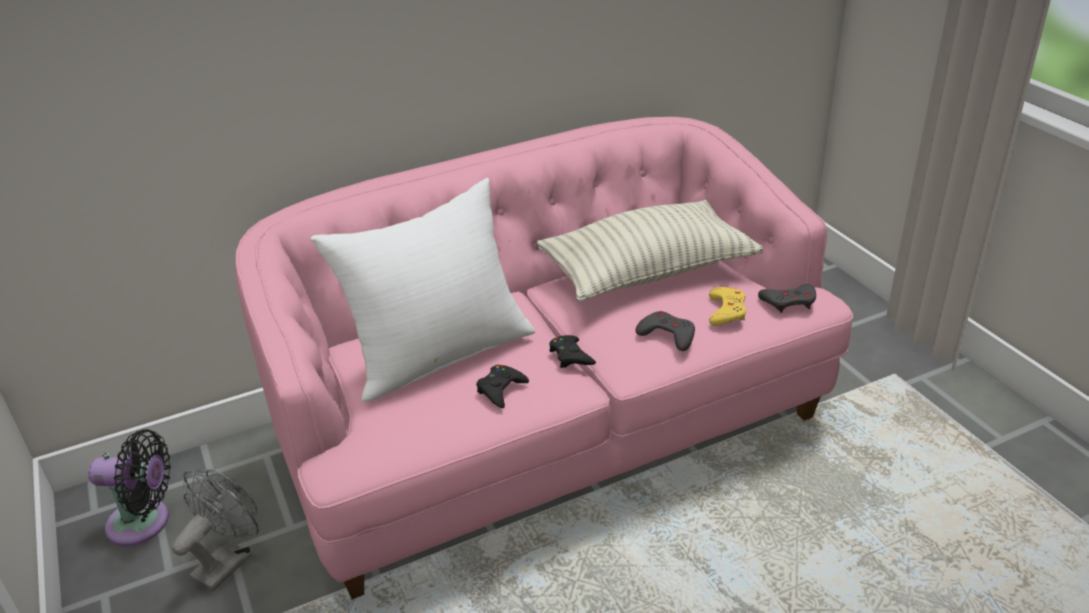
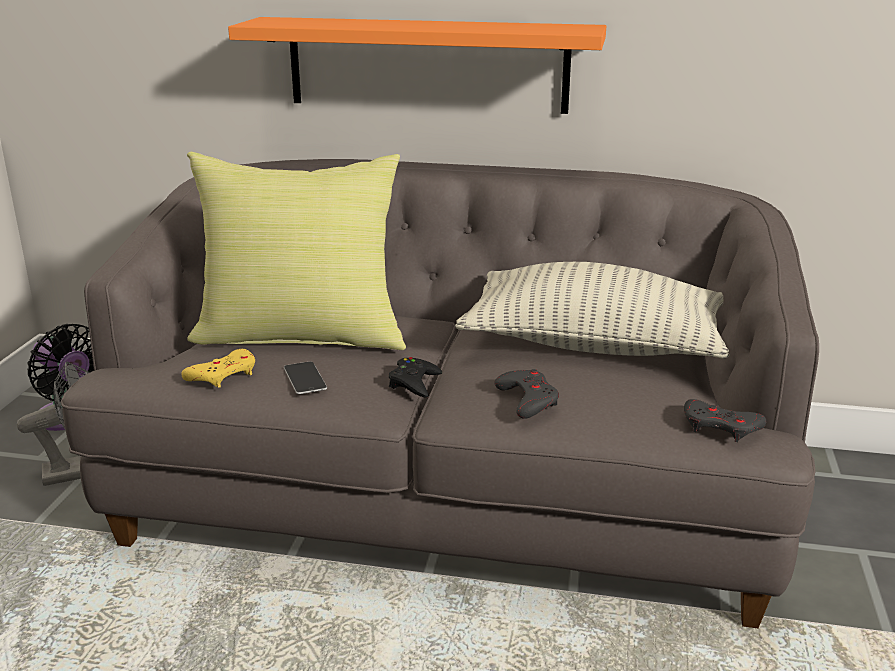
camera: 35 degrees right, 10 degrees down
(419, 79) = (427, 65): none -> orange shelf
(440, 354) = (302, 335): white pillow -> yellow pillow
(501, 389) = (305, 378): black game controller -> phone
(551, 430) = (448, 501): pink sofa -> grey sofa
(726, 311) = (627, 405): yellow game controller -> yellow game controller (223, 374)

